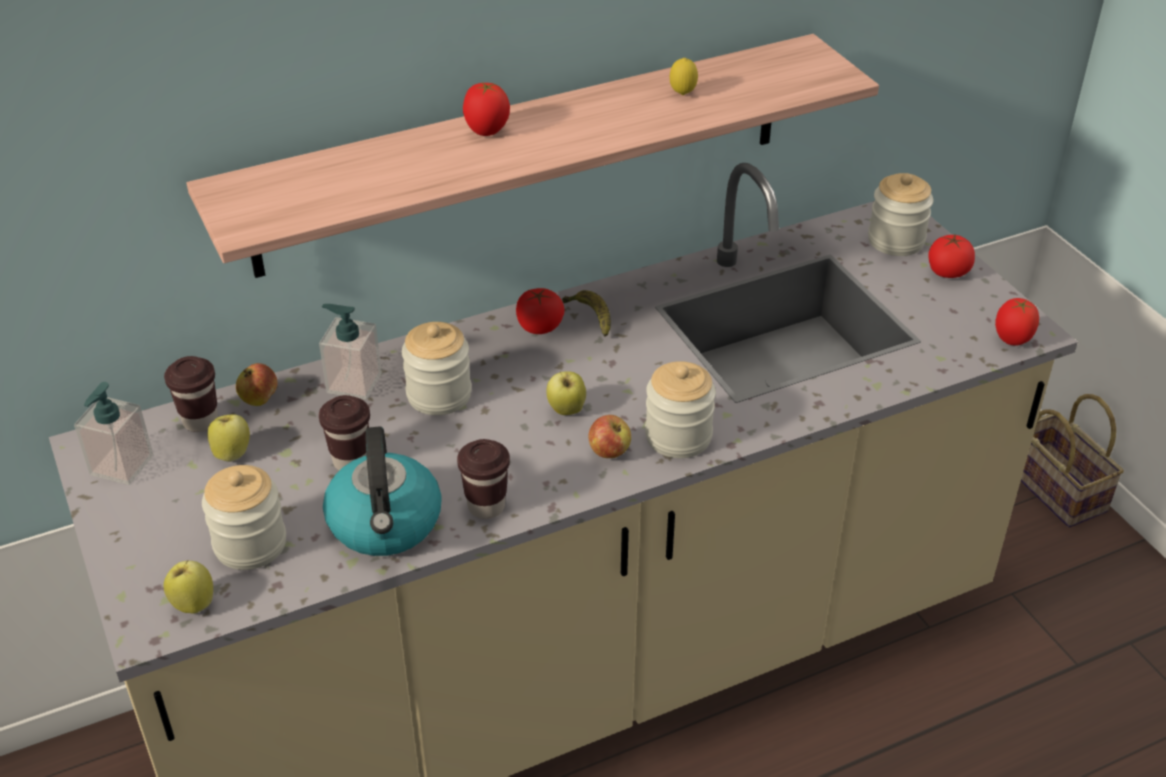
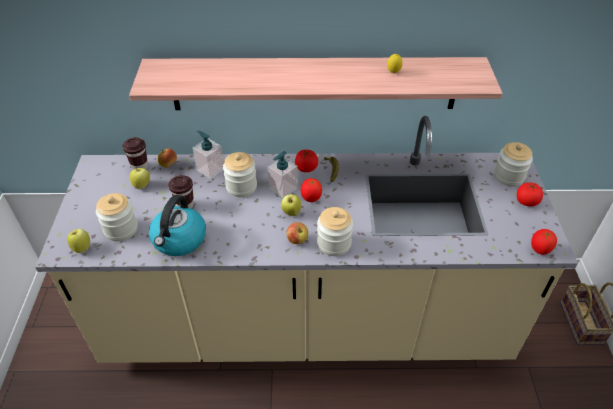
camera: 25 degrees right, 5 degrees up
(121, 465) = (98, 176): soap dispenser -> soap dispenser (283, 188)
(486, 506) = (226, 247): brown cup -> none
(487, 132) = (285, 68): tomato -> tomato (311, 199)

